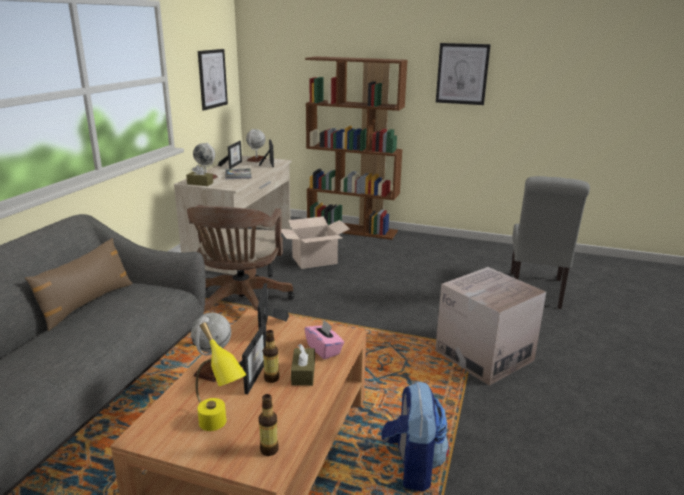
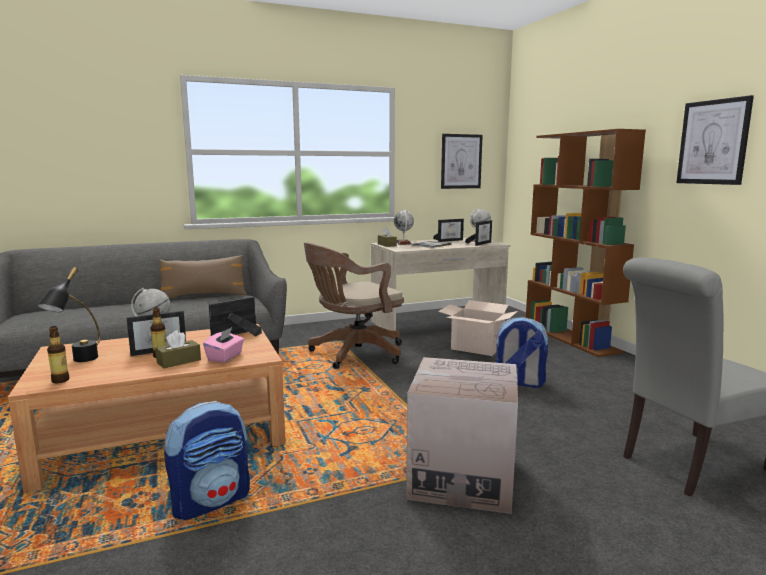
camera: 50 degrees right, 10 degrees down
(219, 429) = (78, 362): yellow table lamp -> black table lamp
(390, 278) = (518, 382): none -> backpack

